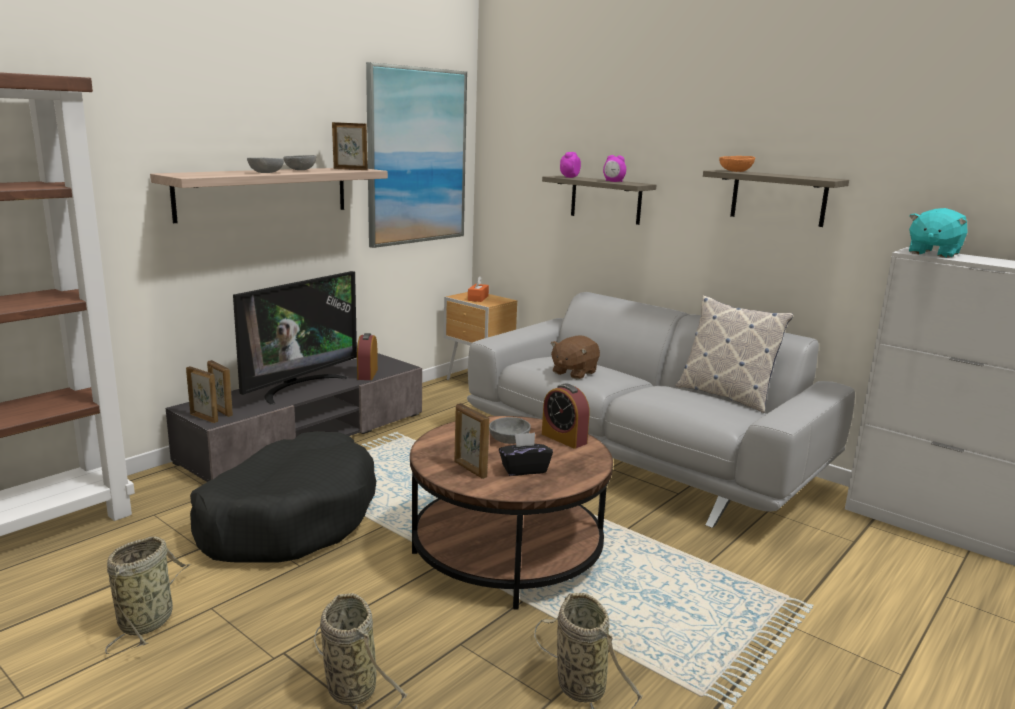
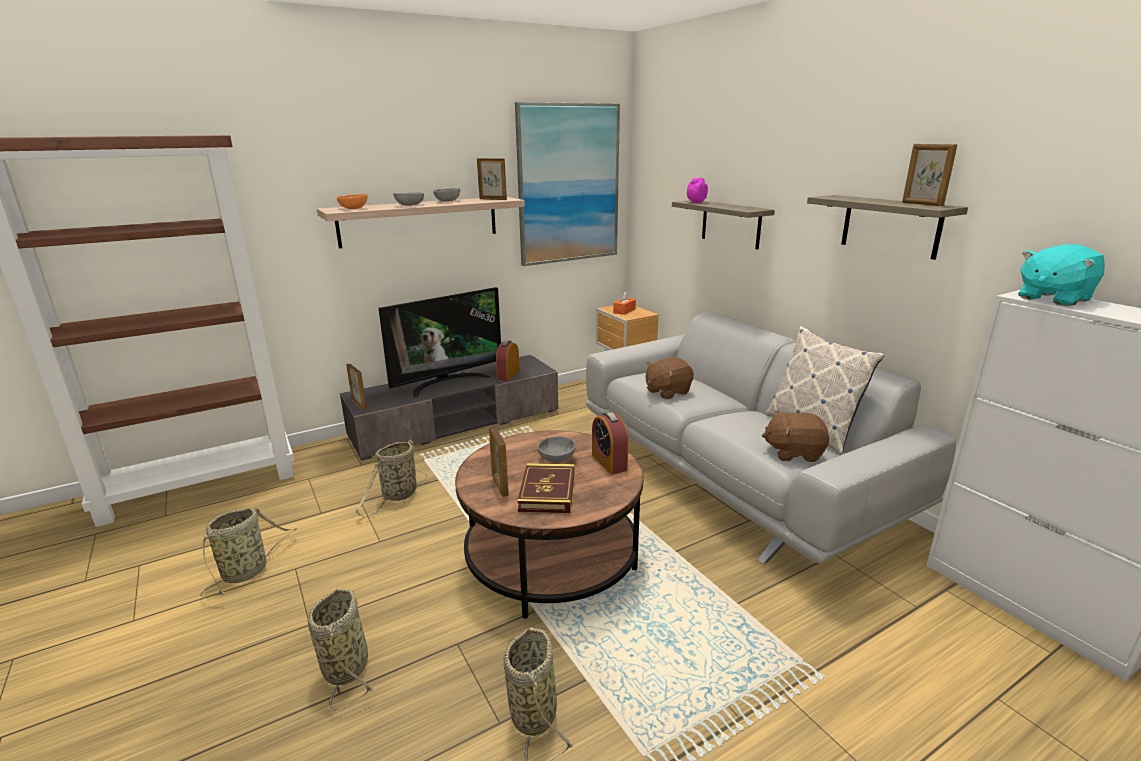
camera: 20 degrees right, 5 degrees up
(221, 411) = (375, 400): picture frame -> picture frame (922, 204)
(288, 518) = (398, 496): black dog bed -> basket
(524, 469) = (547, 492): black tissue box -> book
(613, 181) = (732, 207): alarm clock -> none
(727, 414) = (793, 453): none -> brown plush toy
(735, 171) = (842, 197): orange bowl -> orange bowl (353, 208)

